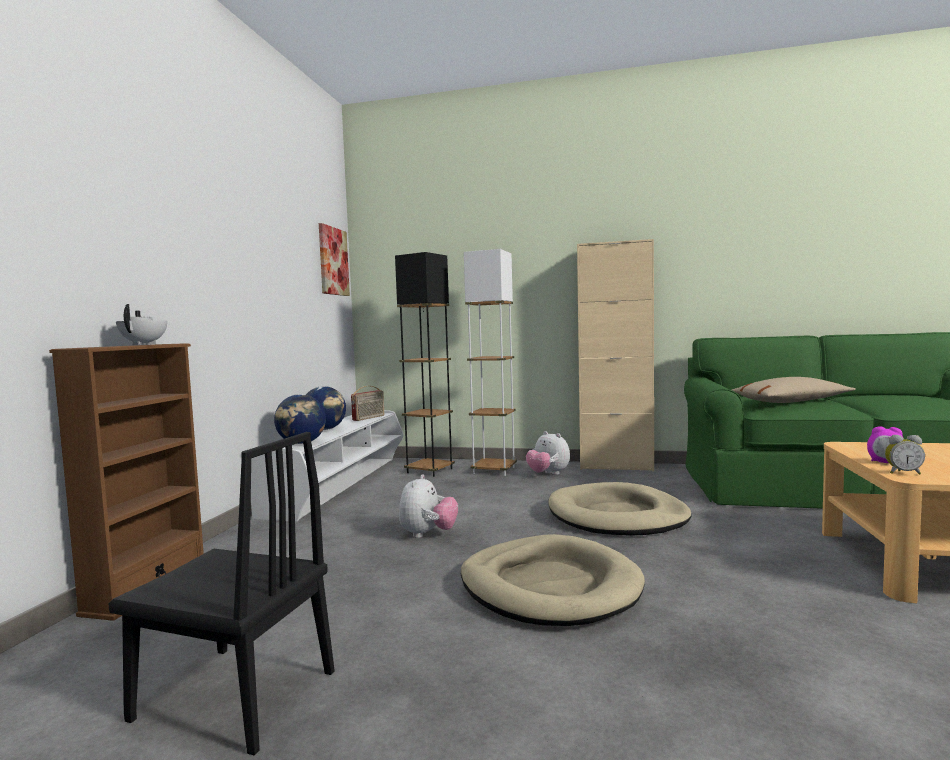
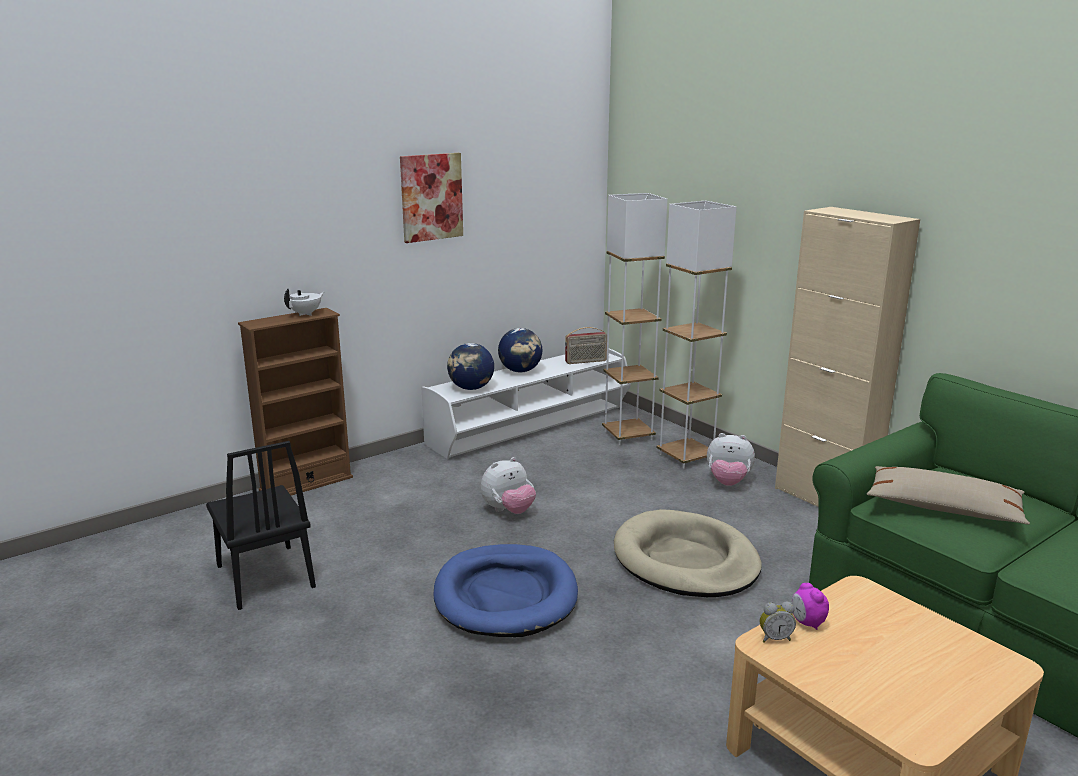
camera: 40 degrees right, 15 degrees up
(333, 261) = (572, 182): picture -> picture (431, 197)
(429, 471) = (628, 435): black floor lamp -> white floor lamp
(548, 474) = (728, 482): plush toy -> plush toy turned 75 degrees counterclockwise
(549, 586) = (505, 595): beige dog bed -> blue dog bed
(903, 473) = (774, 638): alarm clock -> alarm clock turned 60 degrees counterclockwise

